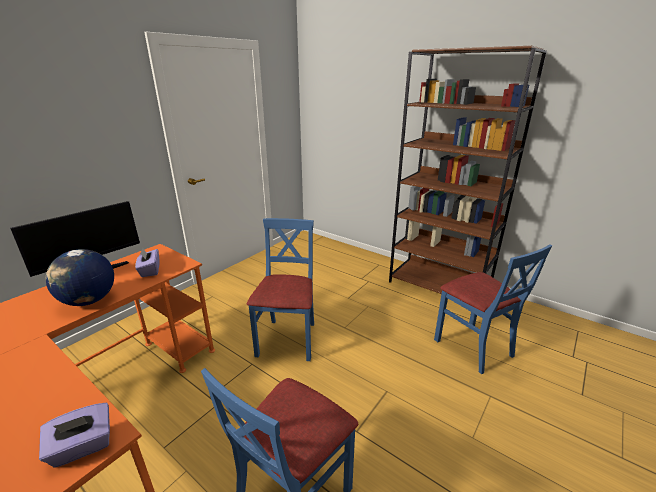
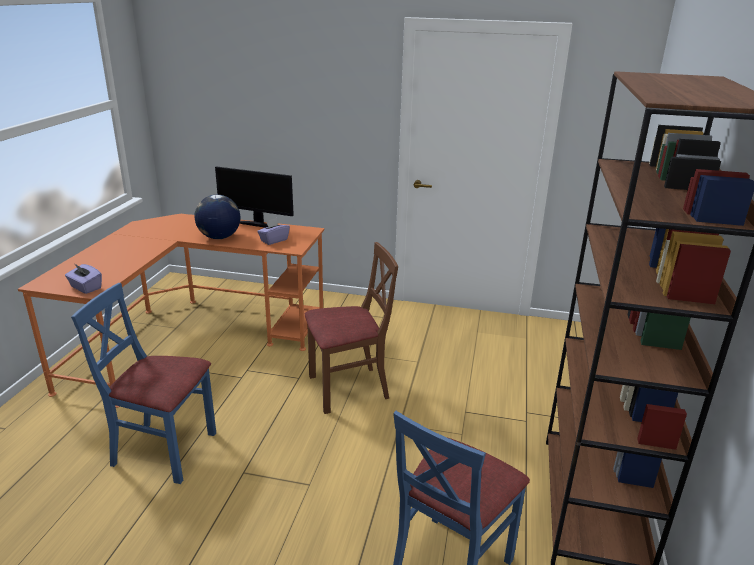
camera: 65 degrees right, 0 degrees up
(288, 339) = (348, 388): blue chair -> brown chair

